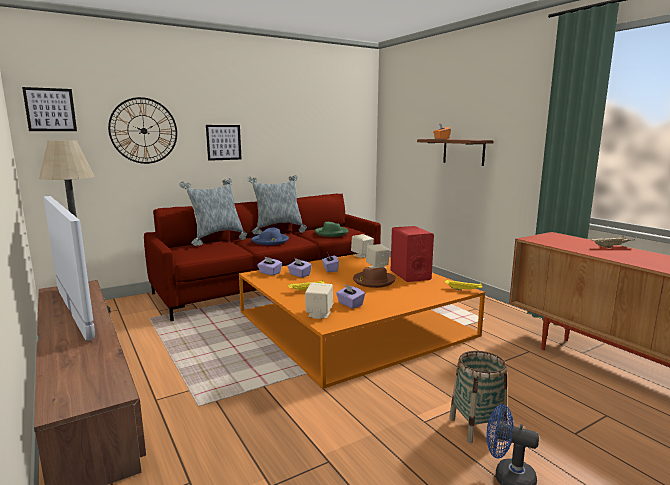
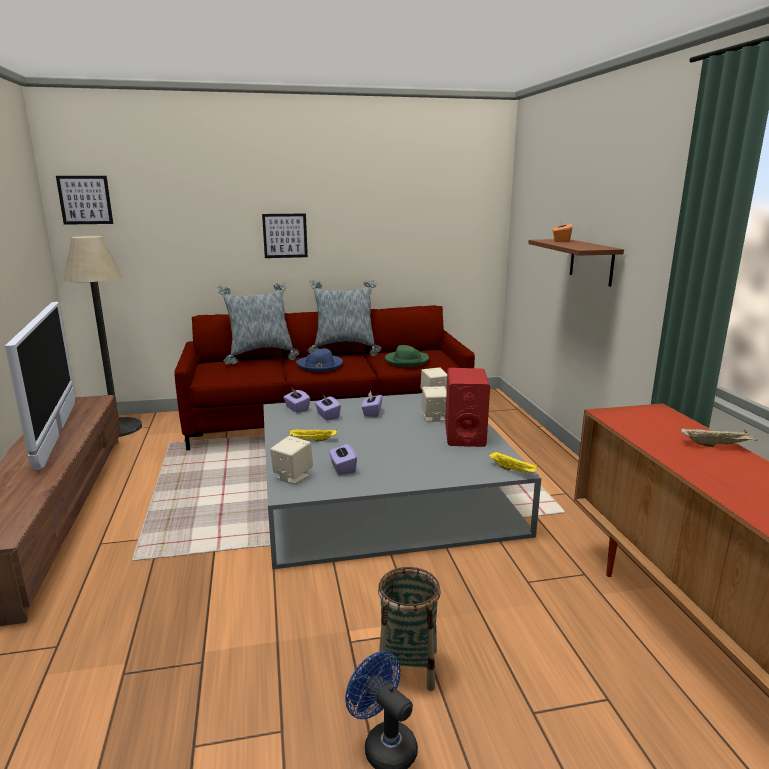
camera: 20 degrees right, 5 degrees up
(144, 131) = (187, 222): wall clock -> none
(354, 323) = (383, 487): orange coffee table -> grey coffee table
(373, 281) = (407, 438): brown hat -> none

